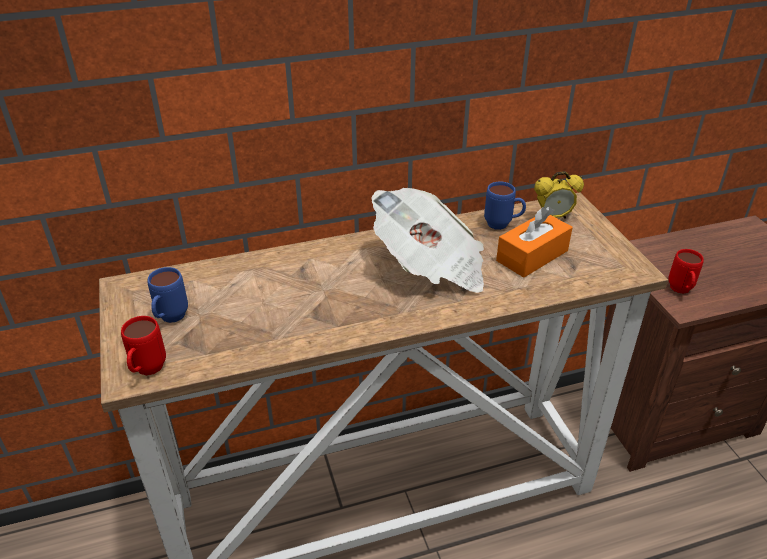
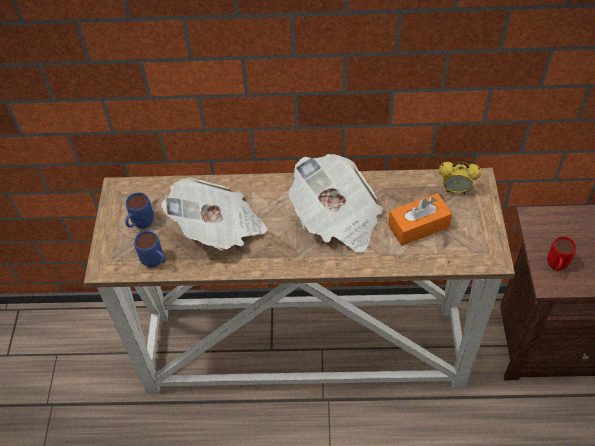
camera: 20 degrees right, 15 degrees up
(146, 372) = (116, 265): red mug -> none
(283, 303) = (219, 229): none -> newspaper
(503, 225) = (410, 190): blue mug -> blue mug (156, 263)

